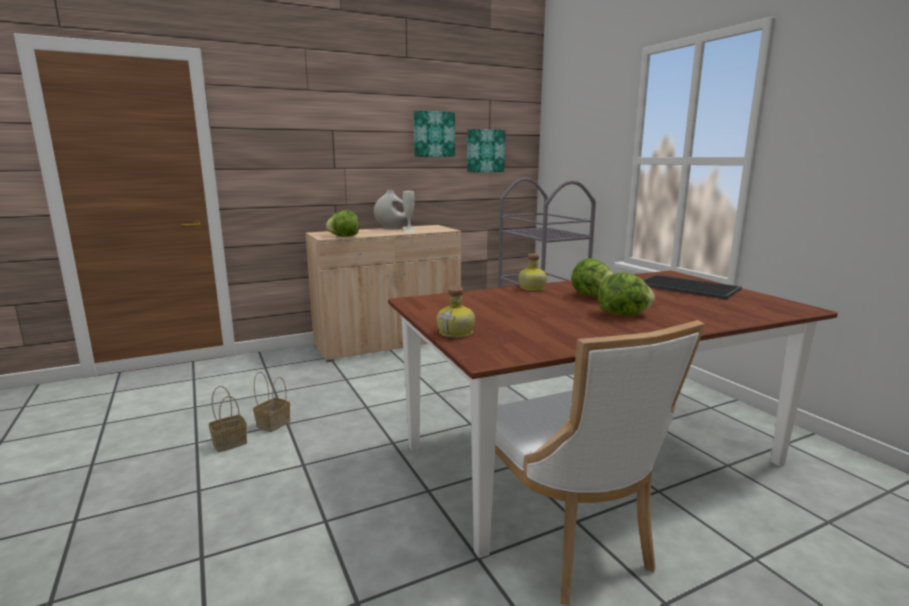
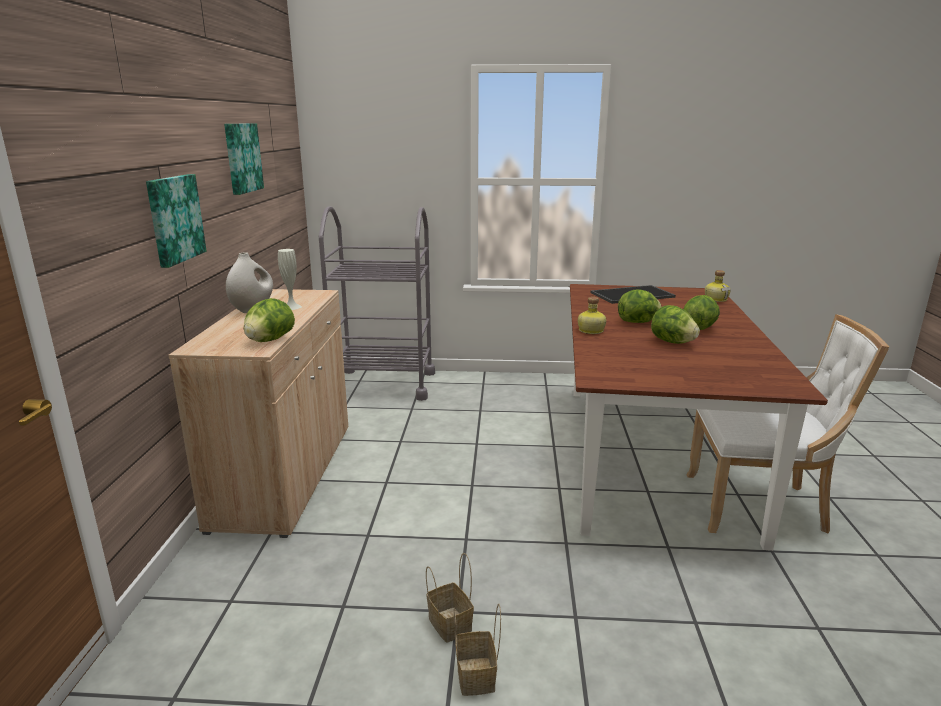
camera: 60 degrees left, 5 degrees up
(457, 333) = (724, 383): bottle -> bottle (716, 299)
(485, 151) = (275, 175): picture -> picture (174, 219)
(552, 310) = (672, 342): none -> lettuce

